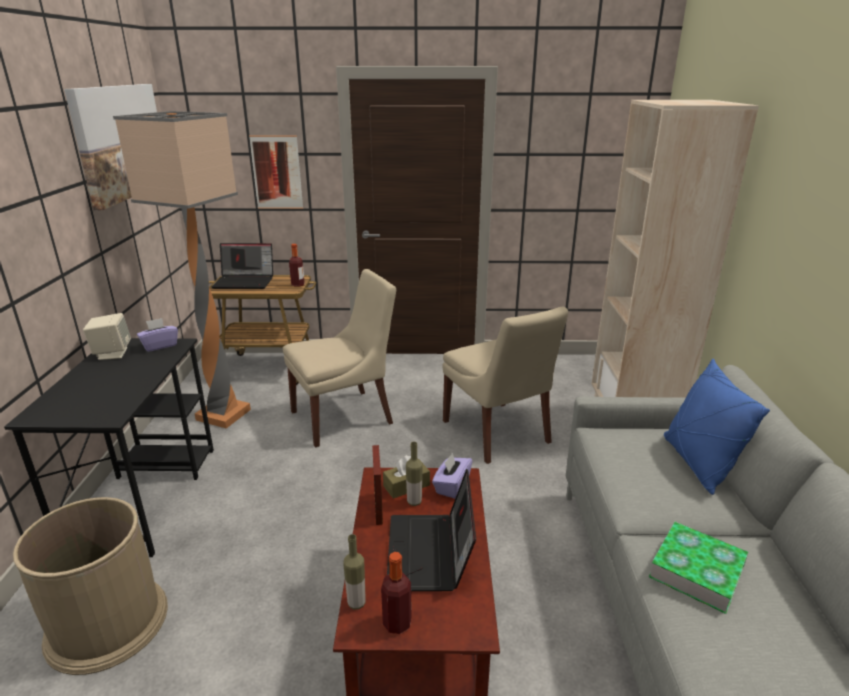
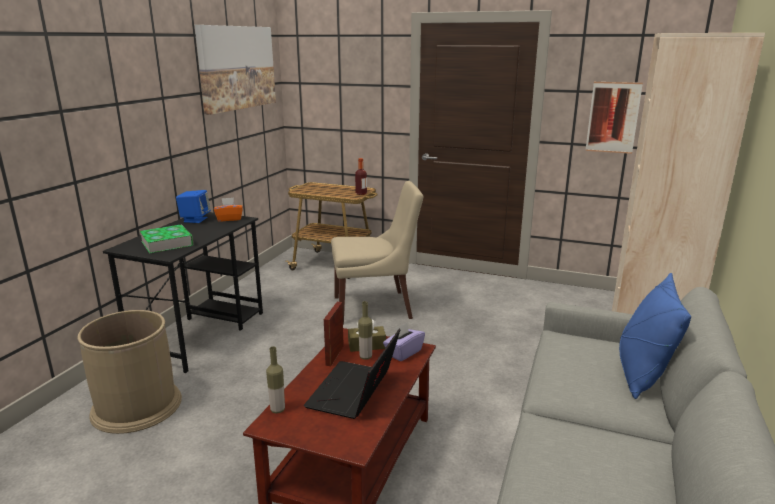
camera: 20 degrees right, 5 degrees down
(112, 353) = (195, 219): beige speaker -> blue speaker
(160, 345) = (229, 219): purple tissue box -> orange tissue box
(223, 415) = (282, 291): floor lamp -> none
(245, 282) = (322, 188): laptop -> none
(277, 172) = (358, 100): picture -> picture (613, 117)
(397, 623) = (298, 428): bottle -> none
(497, 434) = (502, 342): beige chair -> none
(696, 571) = (572, 449): book -> book (167, 243)

